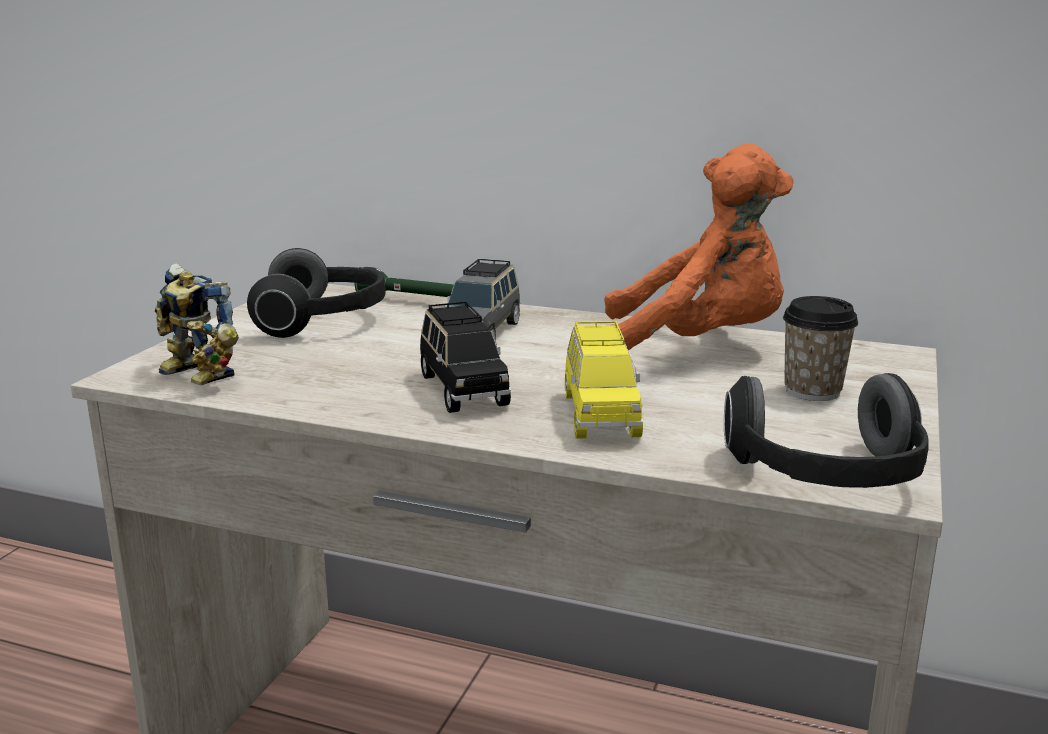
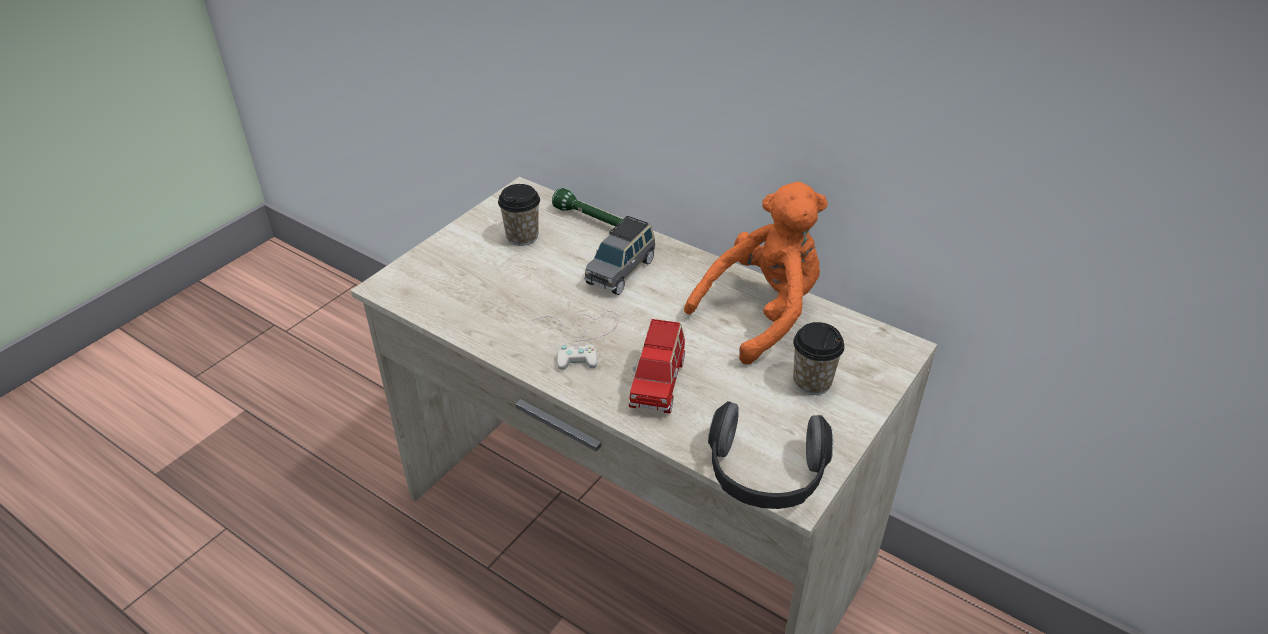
camera: 15 degrees right, 20 degrees up
(193, 376) = (423, 294): toy robot -> none
(323, 320) = (522, 237): headphones -> cup
(463, 389) = (582, 338): black toy car -> white game controller
(600, 414) = (657, 383): yellow toy car -> red toy car
(697, 347) = (762, 314): orange plush toy -> orange plush toy turned 60 degrees counterclockwise

